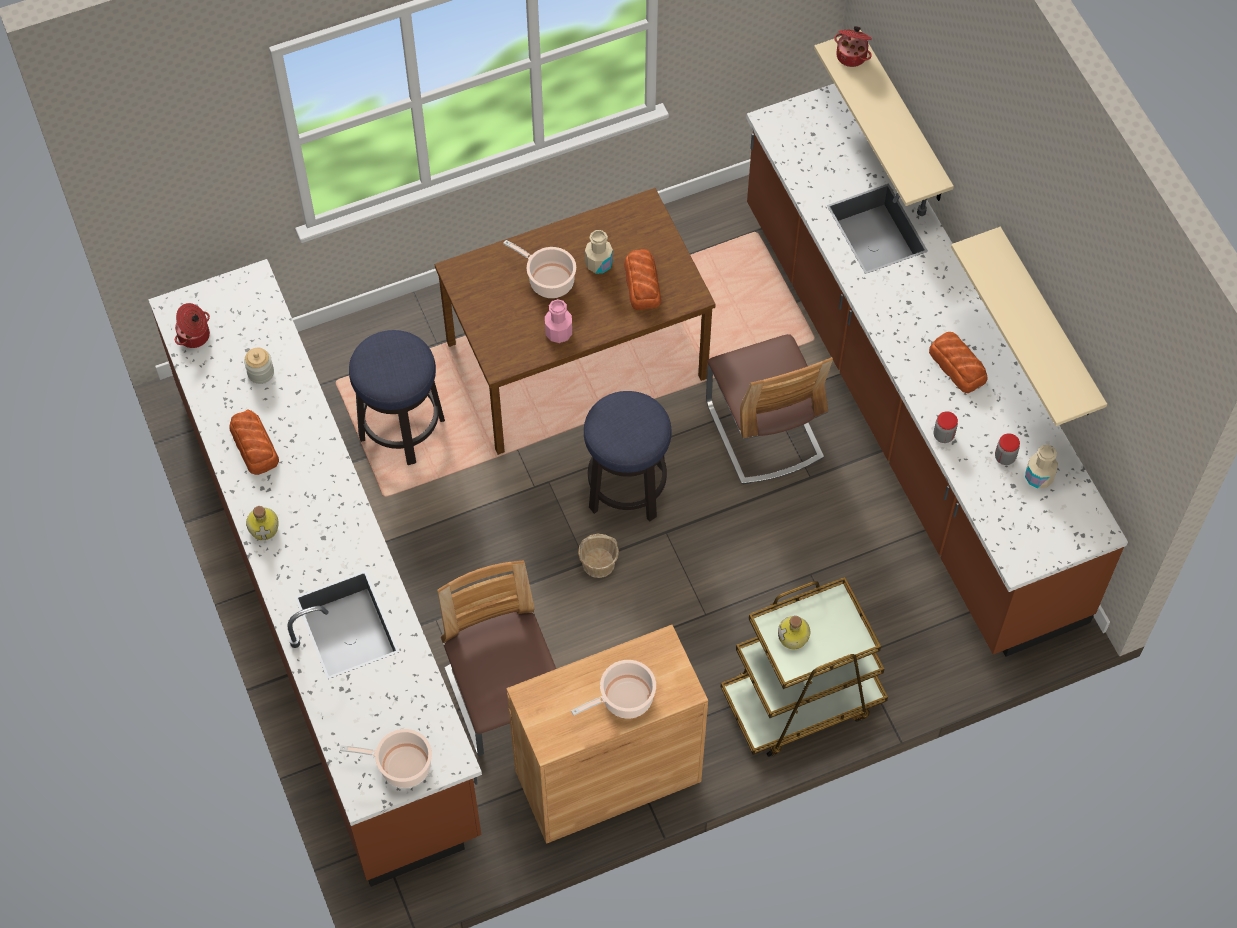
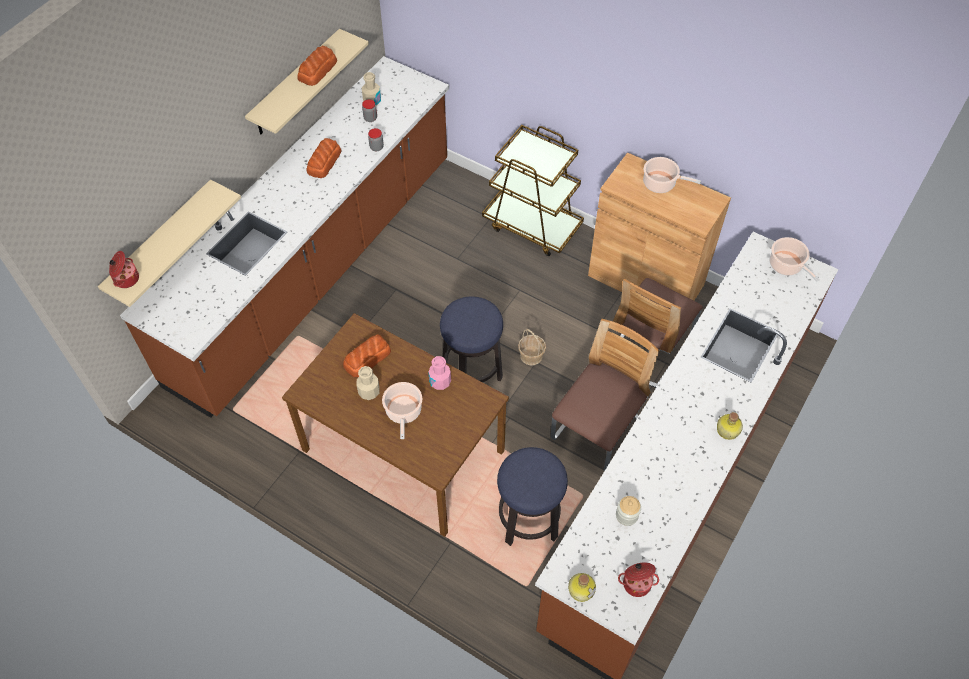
camera: 125 degrees left, 5 degrees down
(254, 446) = (681, 478): bread -> bread (318, 70)
(764, 431) = (381, 326): chair -> chair (597, 431)
(794, 637) = (546, 163): bottle -> bottle (581, 589)

